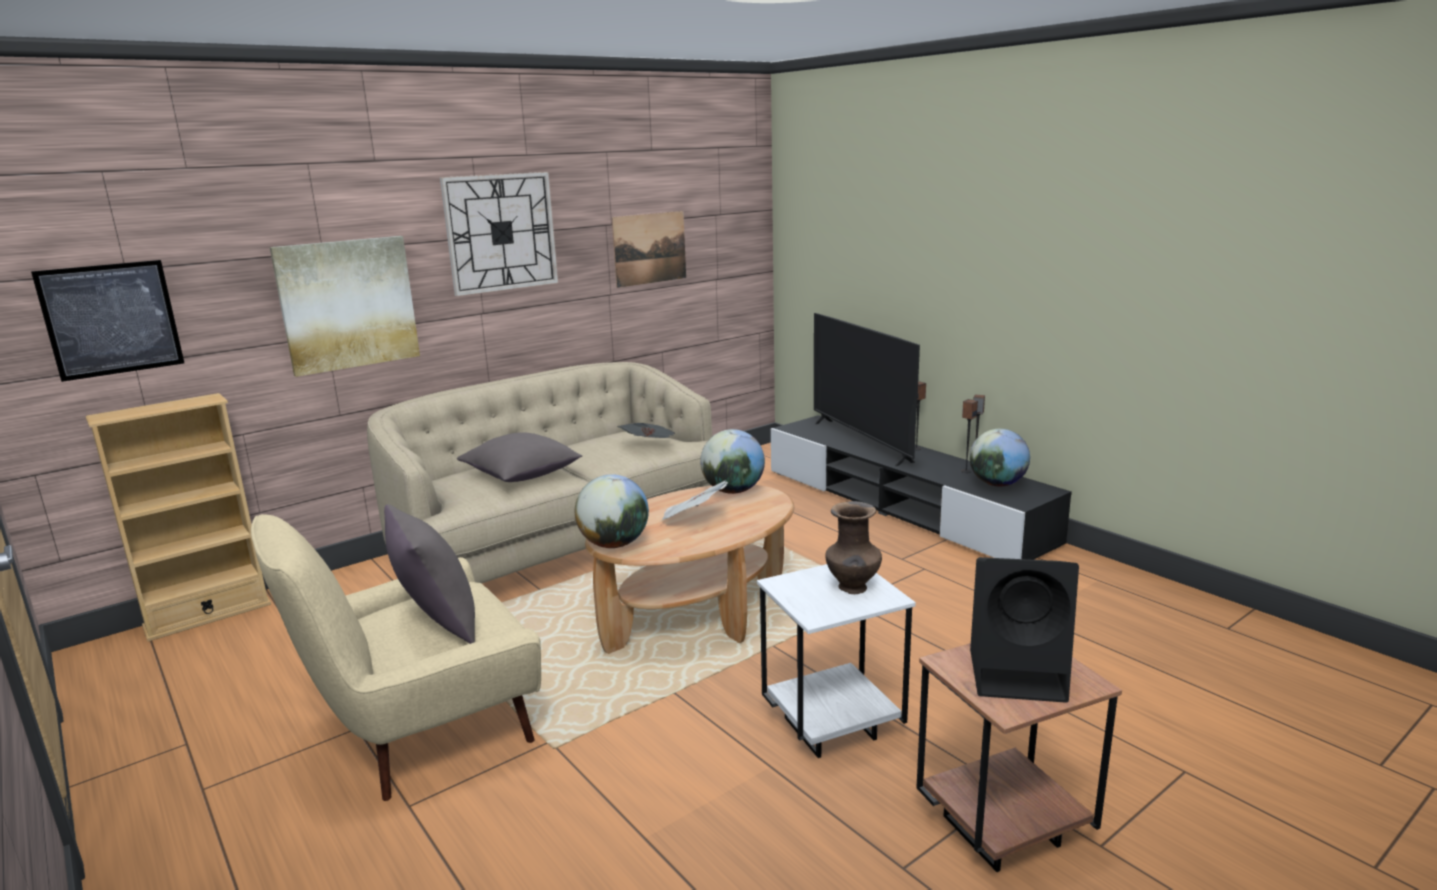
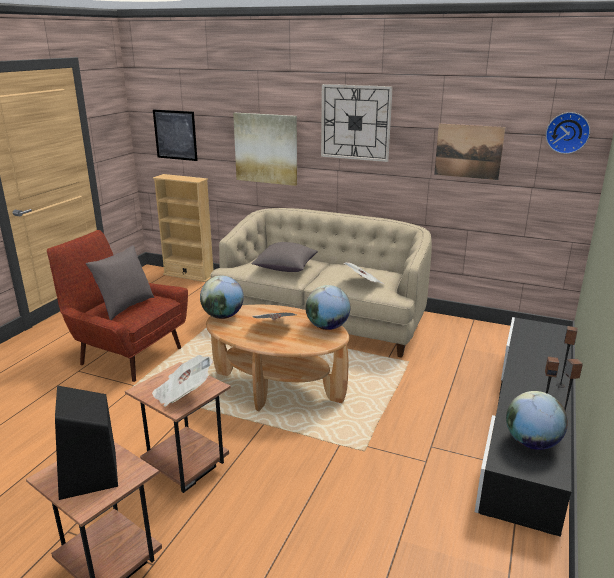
camera: 60 degrees right, 5 degrees up
(423, 735) = (126, 354): beige armchair -> red armchair
(738, 208) = (567, 132): none -> wall clock
(832, 729) = (185, 471): white side table -> brown side table
(853, 588) = (183, 393): brown vase -> newspaper
(861, 441) = (539, 357): television -> none

